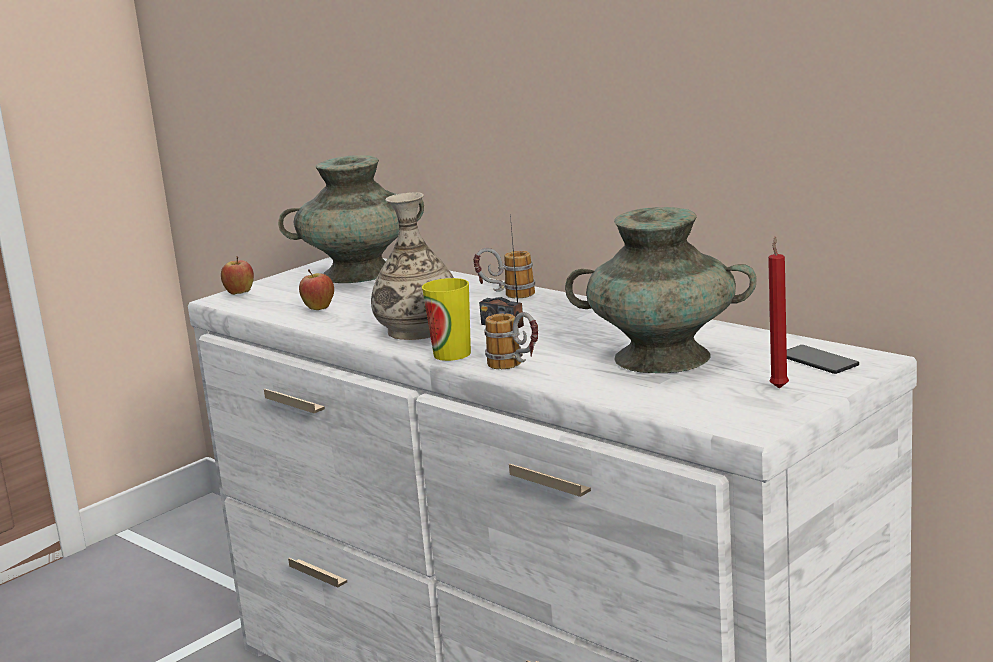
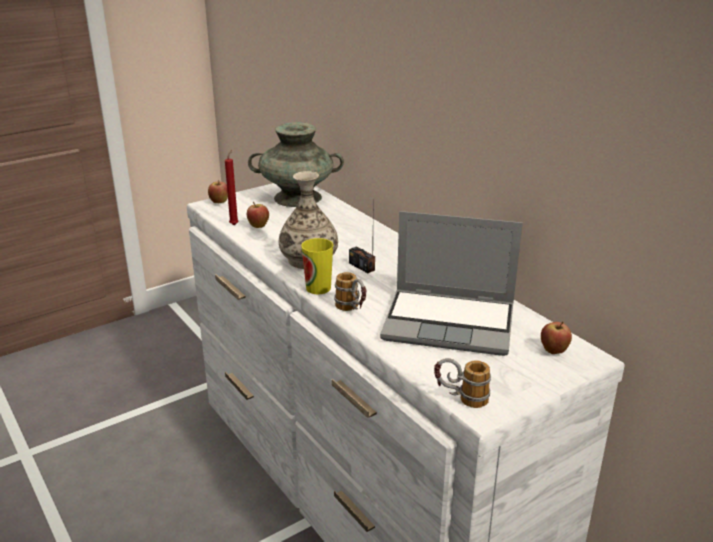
camera: 10 degrees right, 10 degrees up
(506, 296) = (376, 239): mug -> mug (460, 399)
(663, 357) = (451, 323): turquoise vase -> laptop
(779, 387) = (516, 373): red candle -> red candle (235, 224)
(818, 361) = (553, 351): phone -> apple

